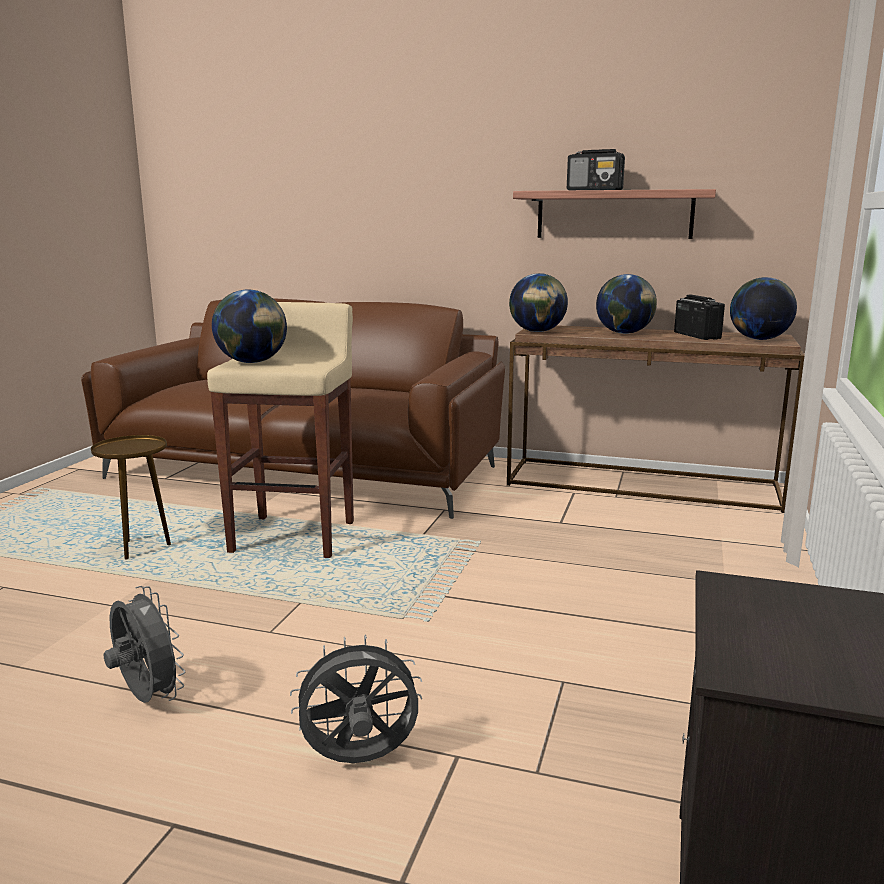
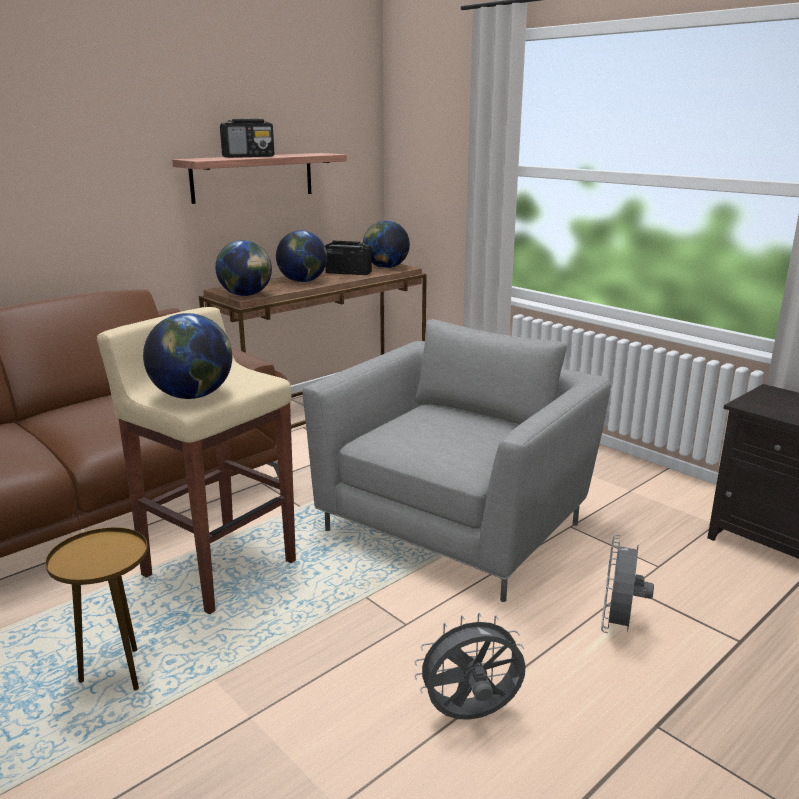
camera: 60 degrees left, 5 degrees up
(478, 611) = (457, 524): none -> grey armchair

